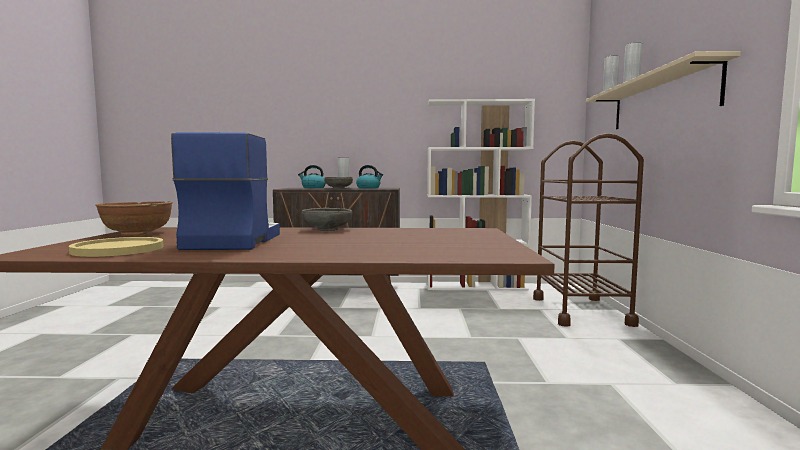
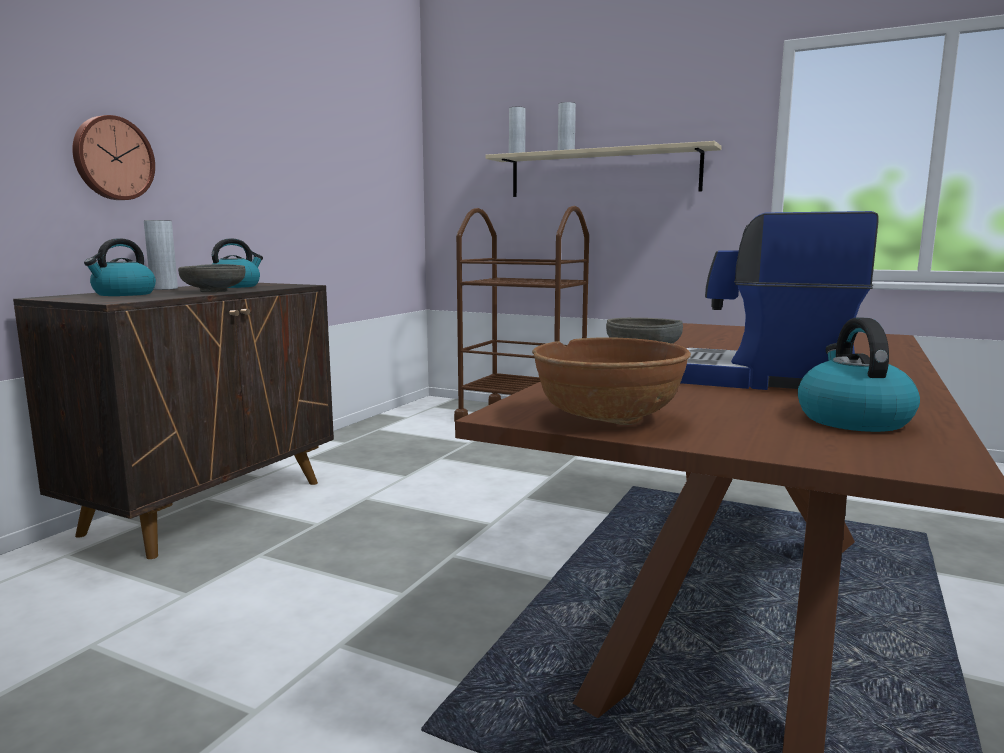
camera: 65 degrees left, 5 degrees up
(118, 249) = (852, 419): yellow plate -> kettle
(338, 132) = (112, 158): none -> wall clock
(476, 286) = (361, 431): white bookcase -> none

